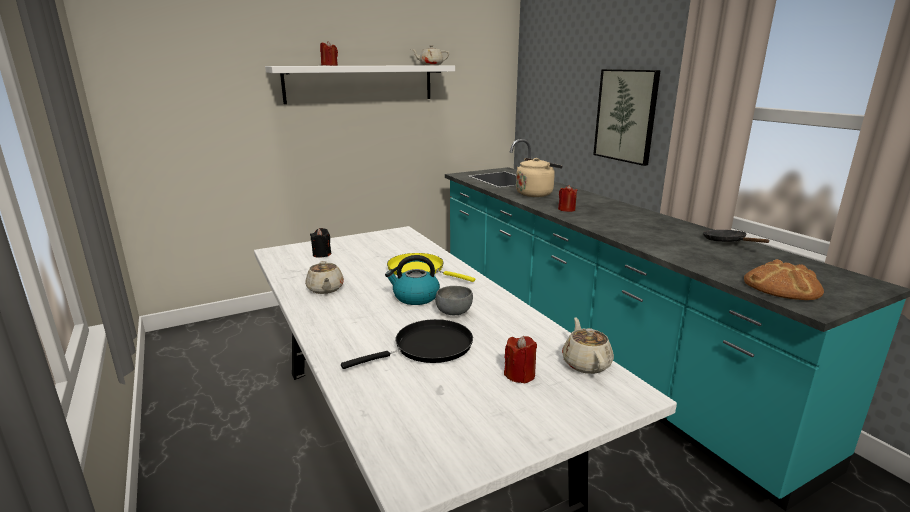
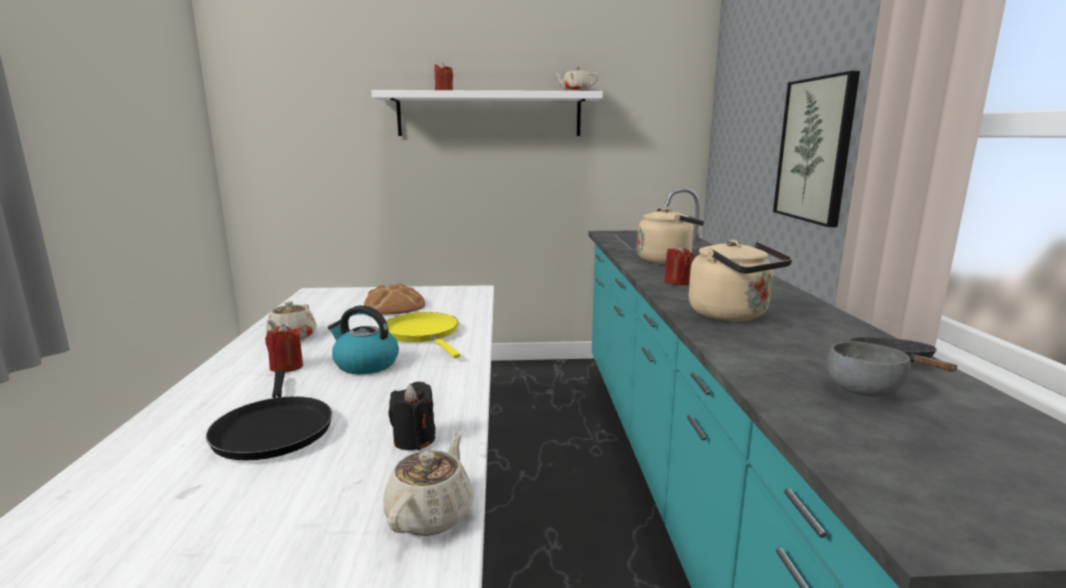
camera: 25 degrees right, 5 degrees down
(322, 254) = (352, 301): black candle -> black candle (414, 440)
(428, 347) = (273, 429): black frying pan -> black frying pan turned 75 degrees clockwise
(454, 312) = (376, 392): grey bowl -> grey bowl (861, 392)
(520, 375) = (313, 502): red candle -> red candle (286, 367)
(626, 227) = (732, 315): none -> beige kettle
(782, 286) = (905, 463): bread -> bread (394, 306)

